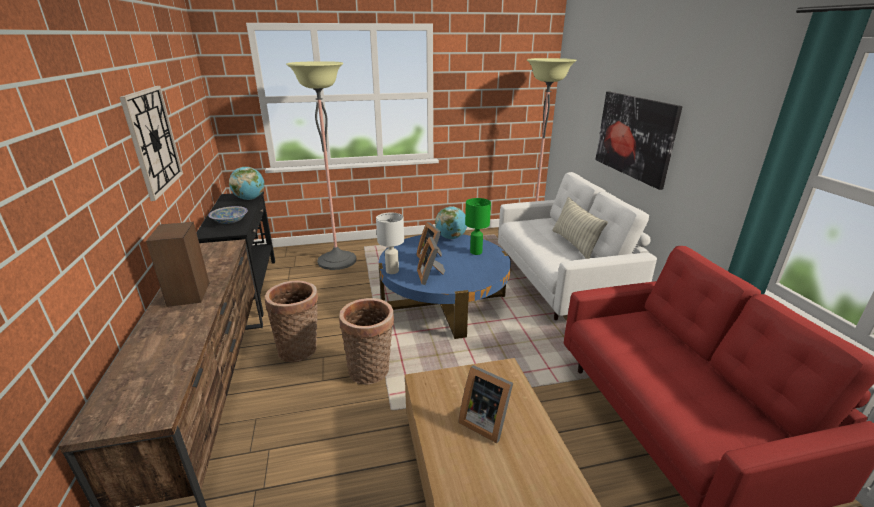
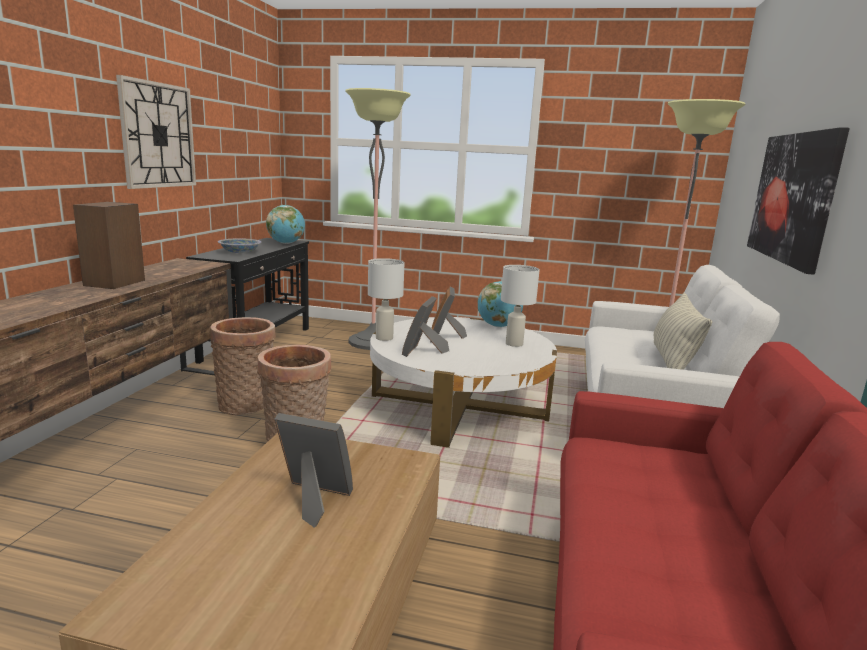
camera: 25 degrees right, 10 degrees down
(444, 301) = (458, 406): blue coffee table -> white coffee table
(476, 252) = (514, 344): green table lamp -> white table lamp
(484, 421) = (313, 500): picture frame -> picture frame turned 135 degrees clockwise

